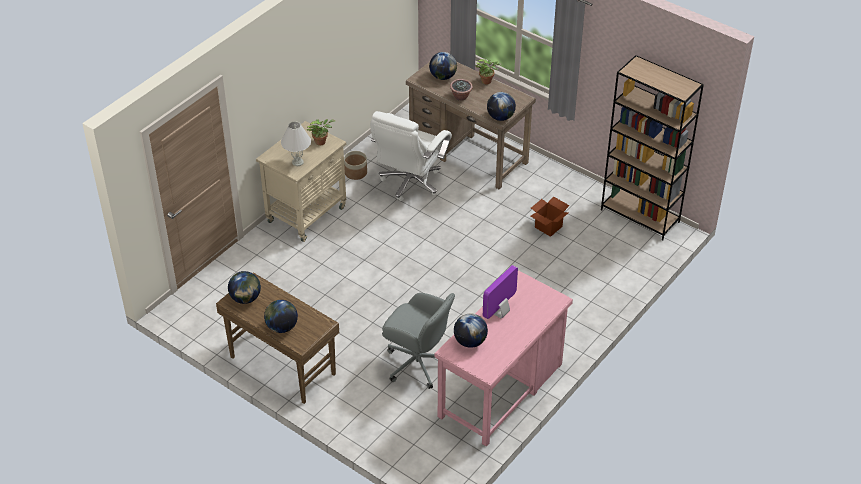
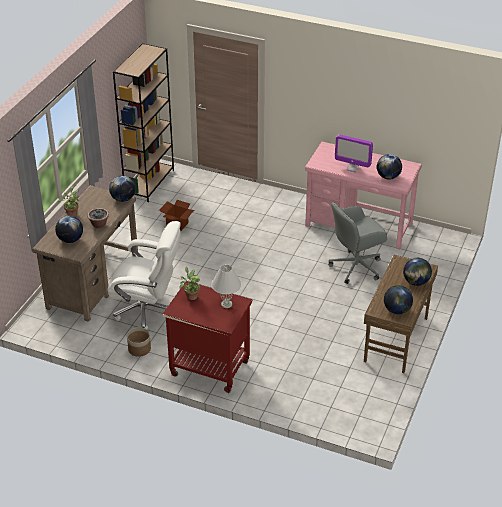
camera: 105 degrees left, 5 degrees down
(307, 214) = (209, 369): beige cart -> red cart
(417, 364) = (356, 267): grey office chair -> grey office chair turned 135 degrees counterclockwise

